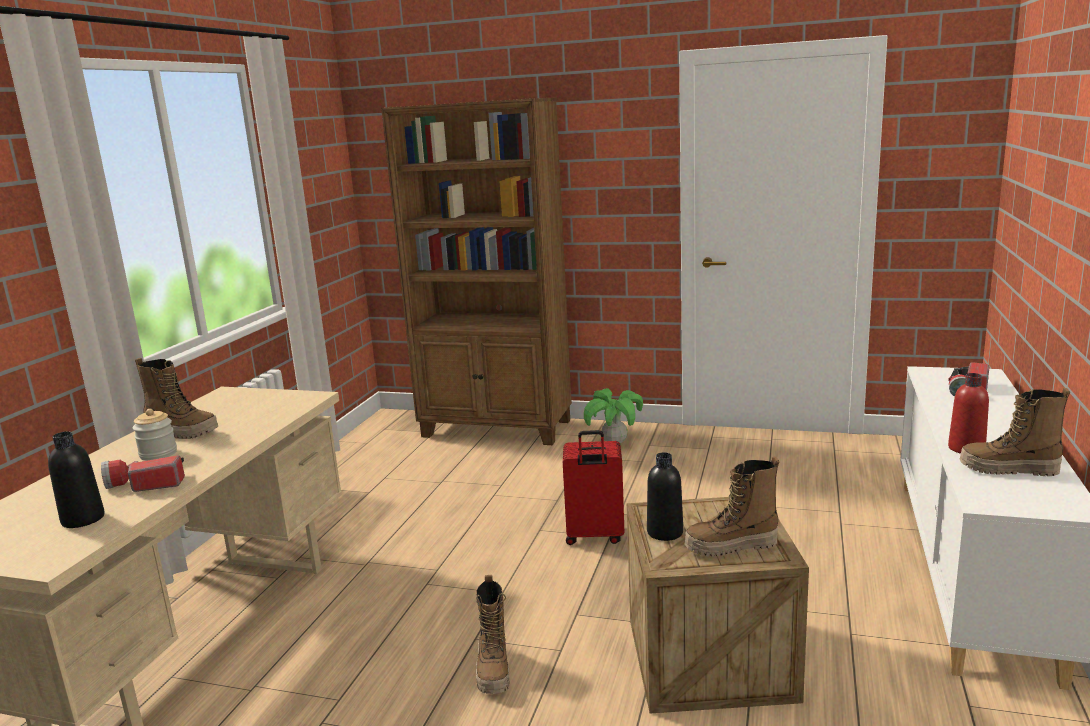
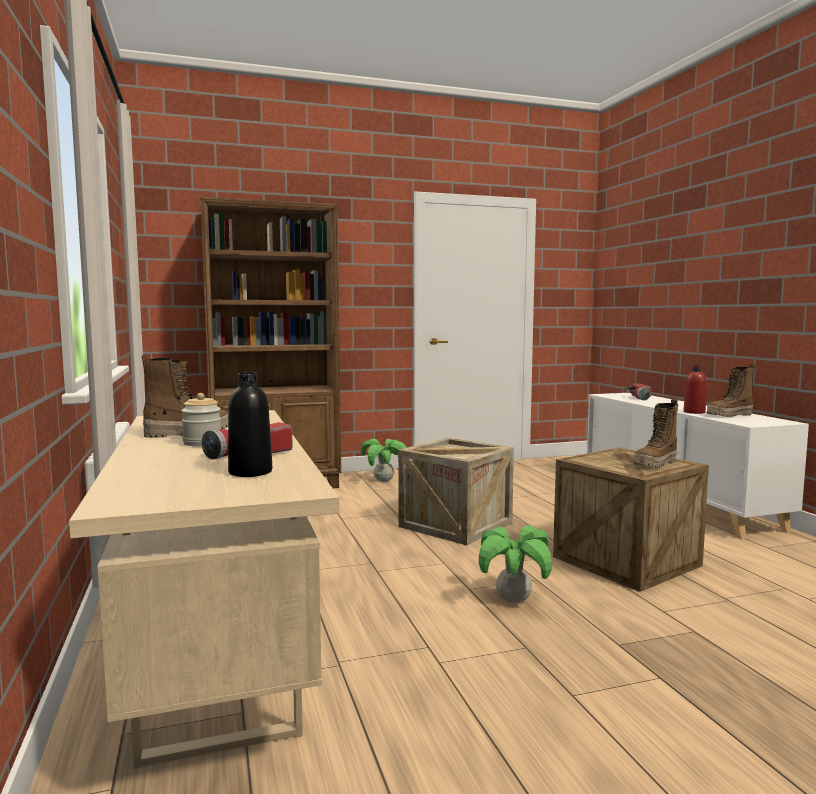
camera: 35 degrees left, 10 degrees down
(494, 671) = (513, 600): boot -> potted plant
(594, 536) = (455, 525): red suitcase -> crate
(665, 532) = (608, 465): black bottle -> none

